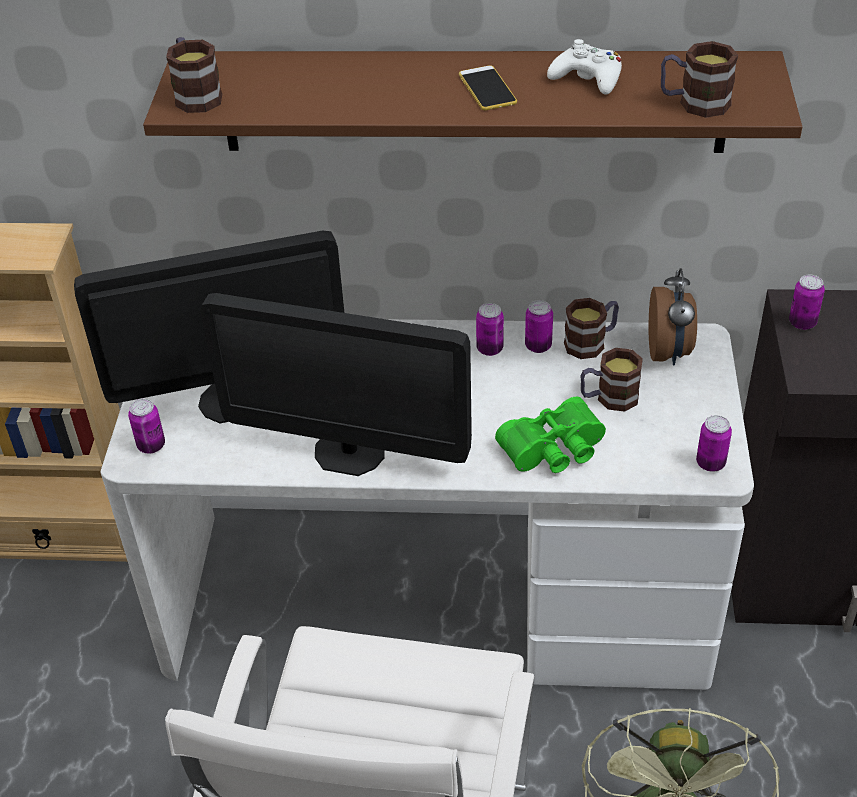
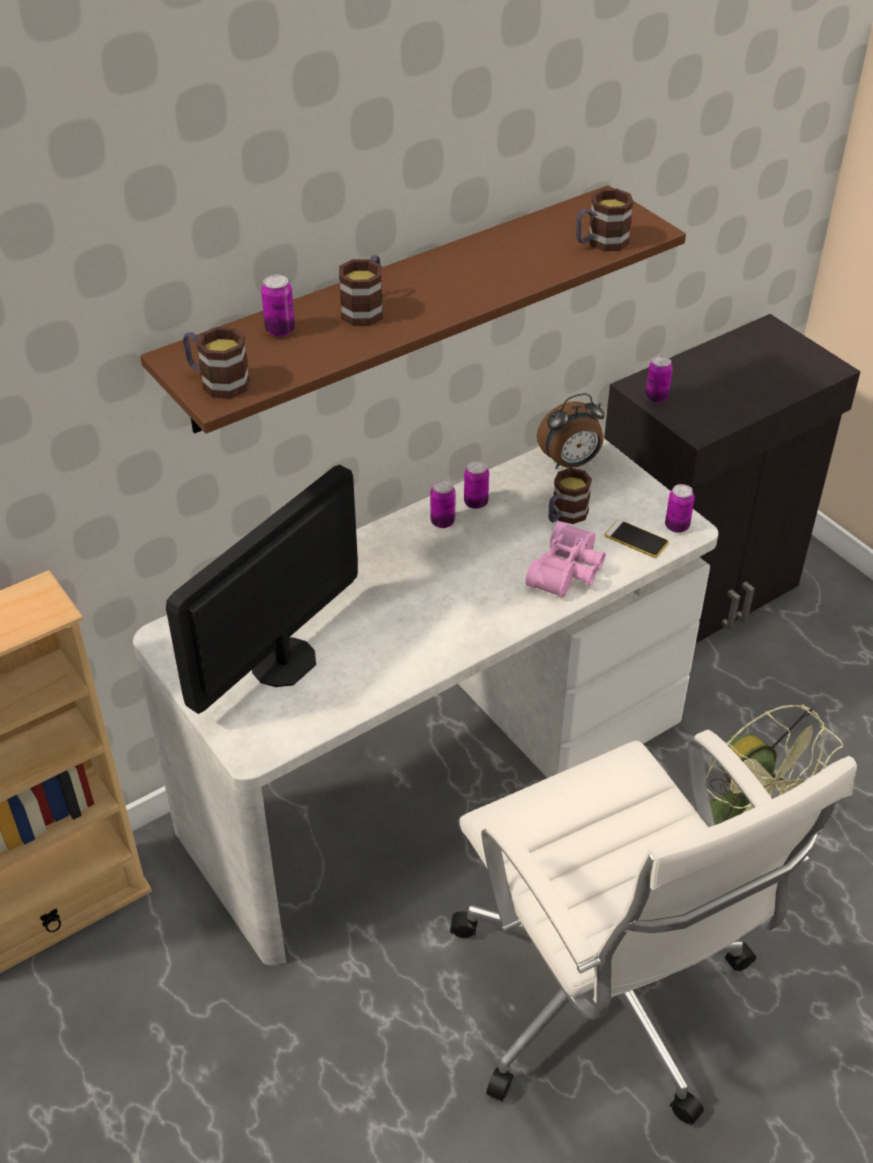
camera: 40 degrees left, 0 degrees up
(151, 445) = (255, 733): can -> can (280, 330)
(349, 452) = (422, 651): monitor -> none
(487, 89) = (445, 287): phone -> phone (636, 539)
(555, 451) = (569, 571): green binoculars -> pink binoculars
(587, 78) = (506, 252): white game controller -> none
(591, 342) = (510, 481): mug -> mug (366, 309)
(669, 352) = (570, 463): alarm clock -> alarm clock turned 105 degrees clockwise

